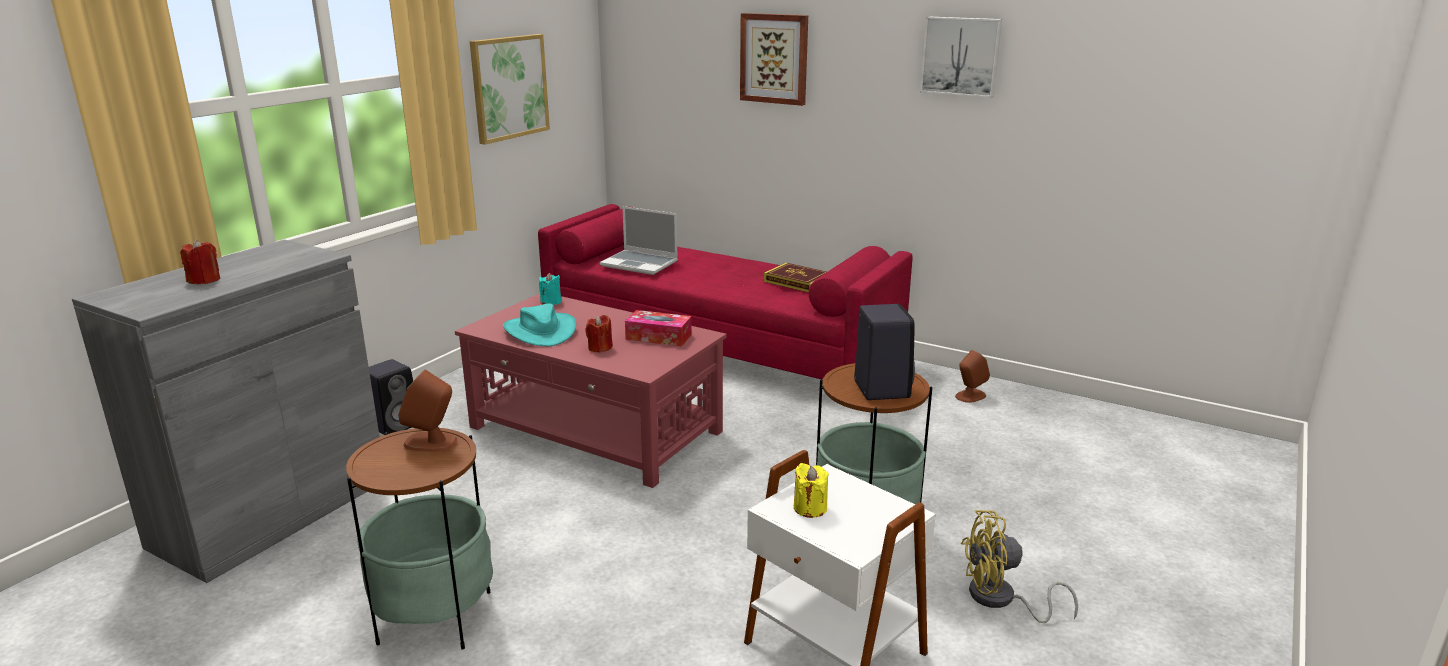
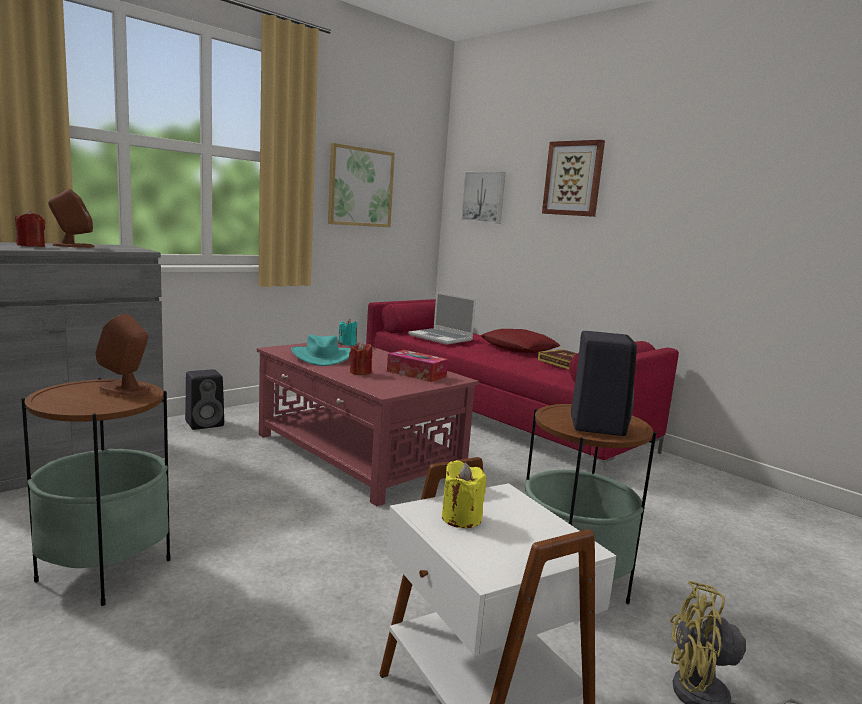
camera: 15 degrees right, 10 degrees down
(733, 264) = (519, 348): none -> red pillow
(961, 56) = (740, 167): picture -> picture (484, 197)
(970, 396) = (723, 491): brown speaker -> brown speaker (72, 246)

